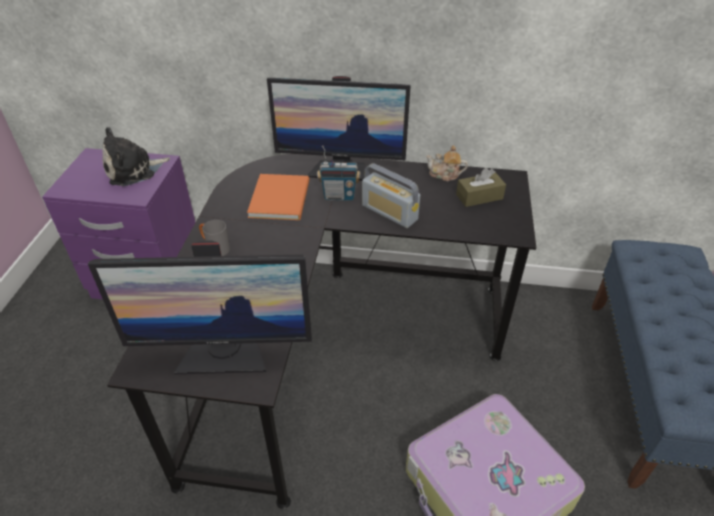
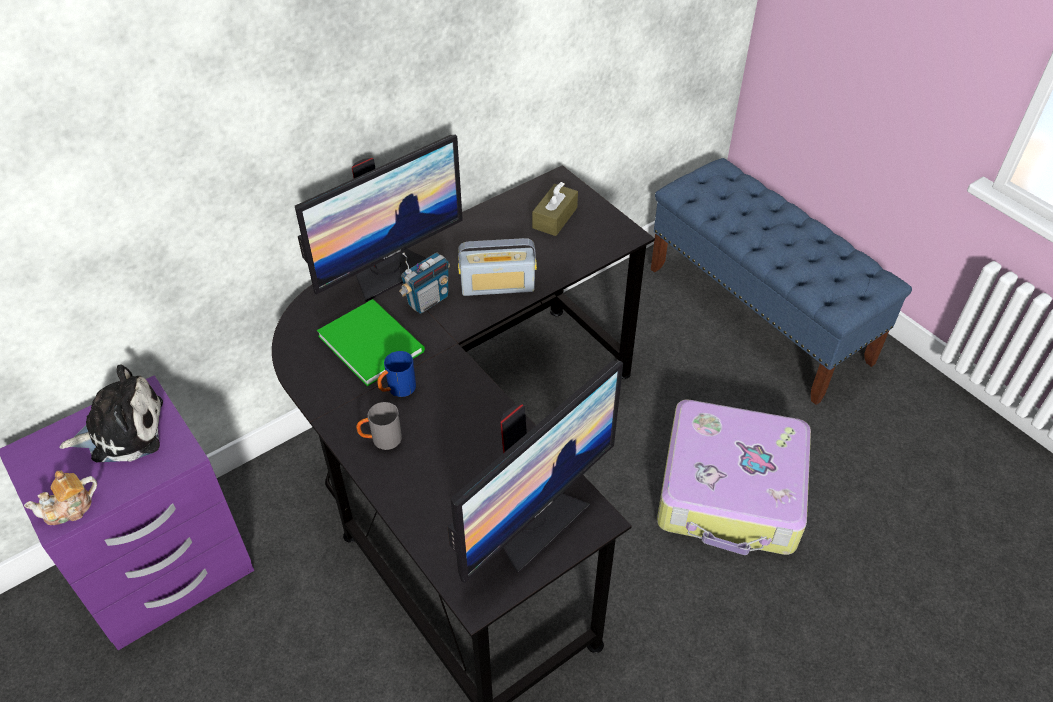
camera: 45 degrees left, 5 degrees up
(133, 170) = (122, 431): plush toy -> plush toy turned 120 degrees counterclockwise
(259, 230) = (397, 390): none -> blue mug
(282, 197) = (371, 341): orange book -> green book
(444, 175) = (497, 214): teapot -> teapot (70, 509)

